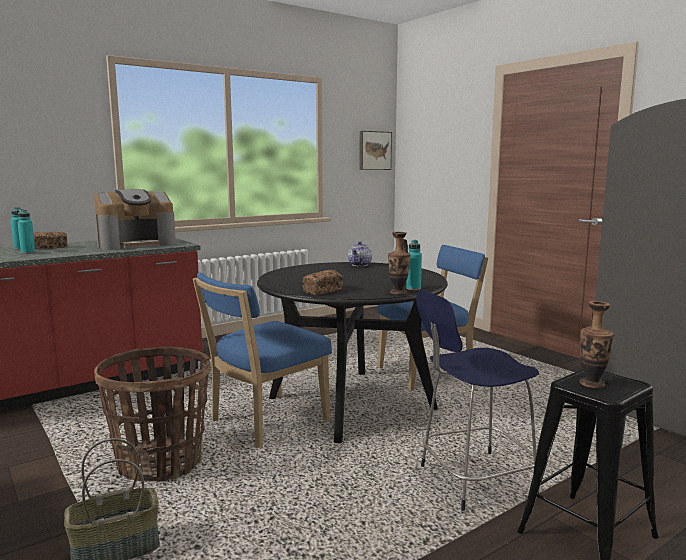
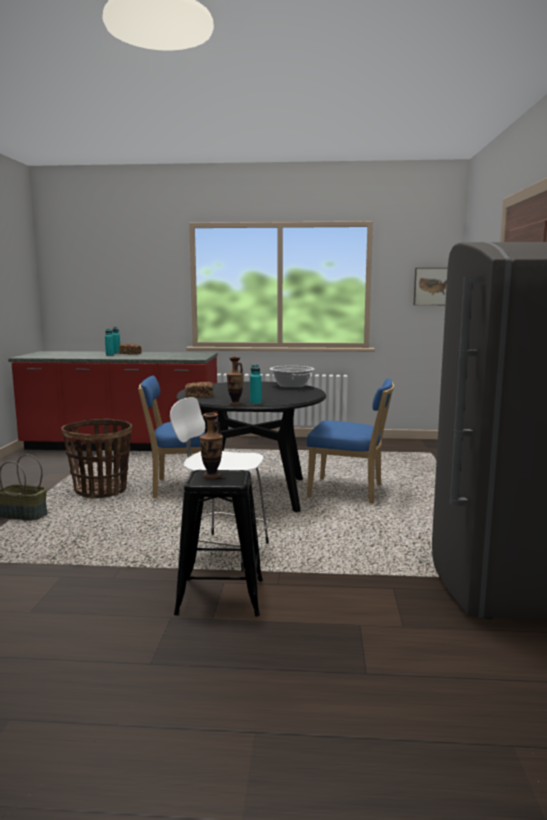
camera: 40 degrees right, 0 degrees up
(136, 244) = (175, 356): coffee machine -> none
(360, 265) = (292, 386): teapot -> cooking pot
(473, 481) = (223, 551): blue stool -> white stool

